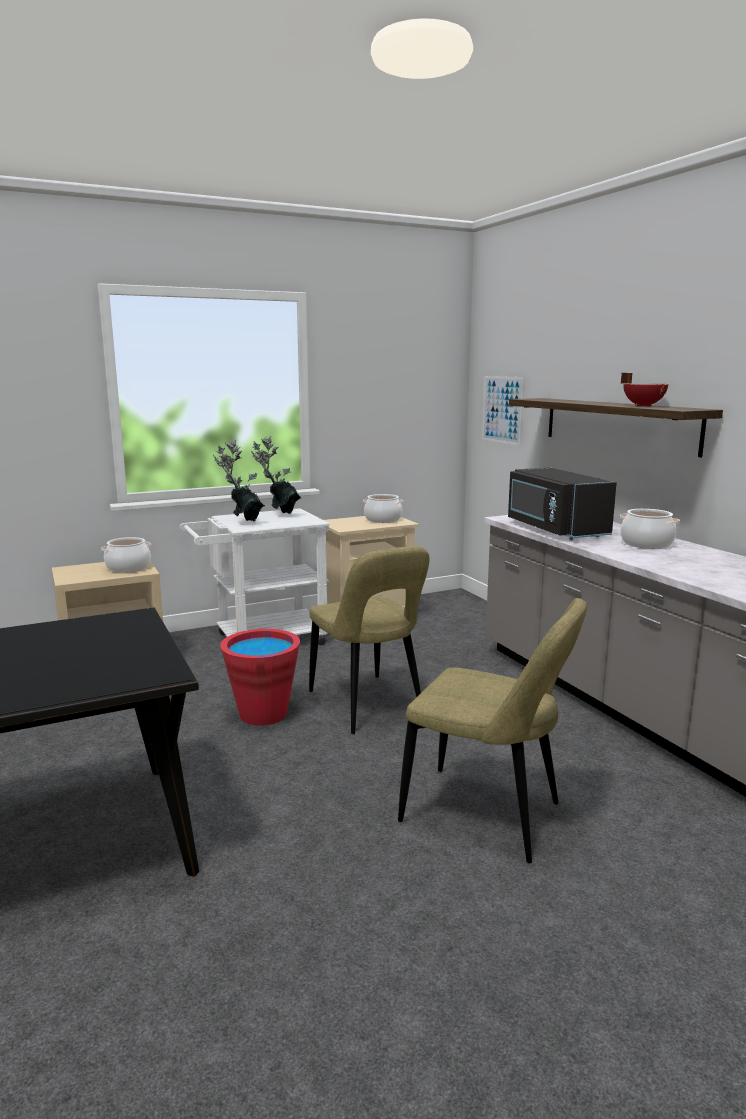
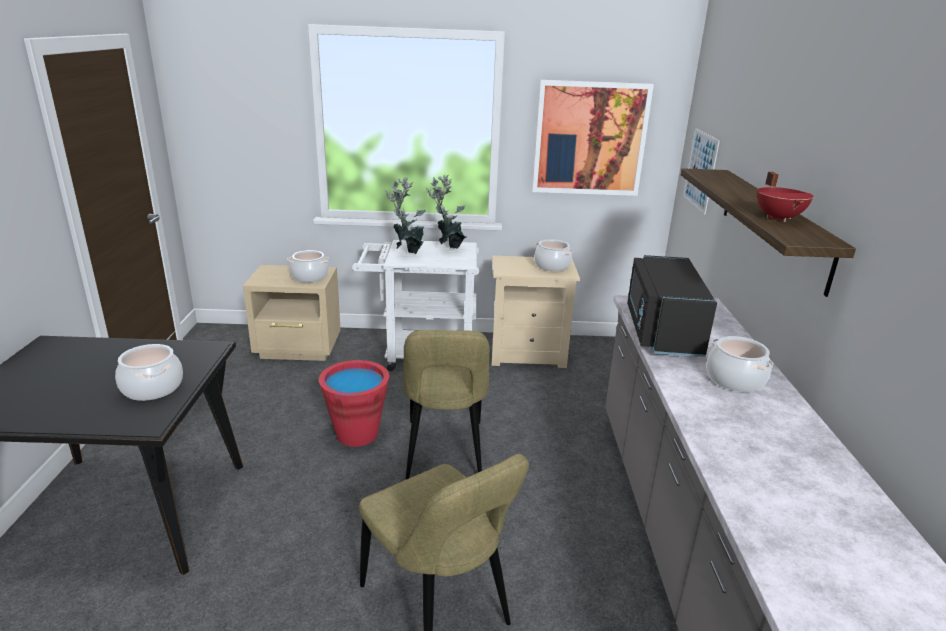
camera: 25 degrees right, 10 degrees up
(118, 651) = (152, 388): none -> cooking pot
(390, 394) = (590, 139): none -> picture

